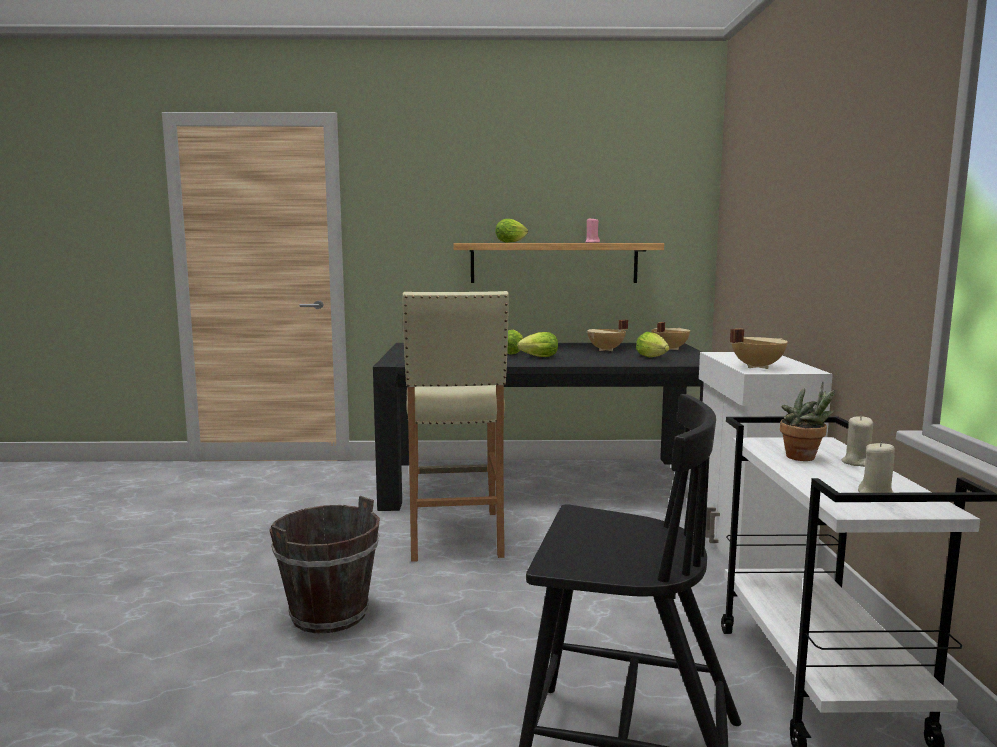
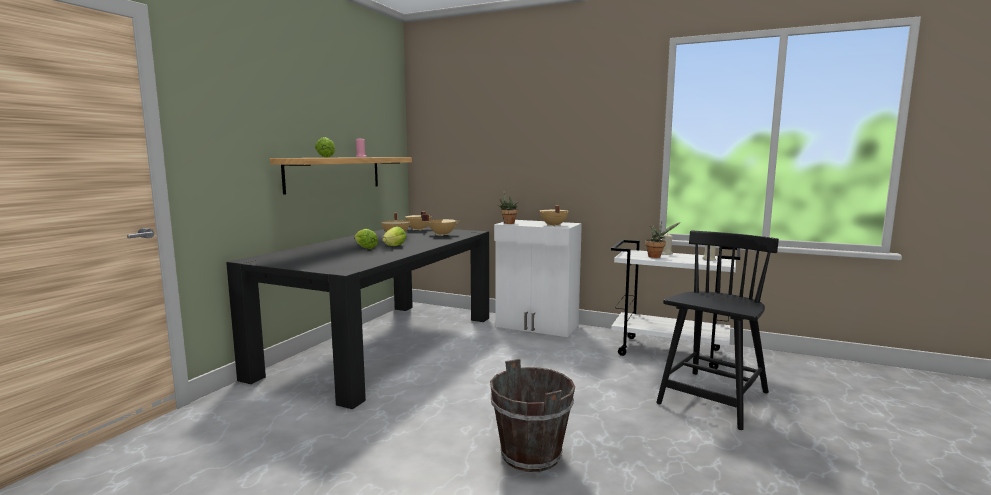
camera: 65 degrees left, 0 degrees up
(455, 536) = (442, 389): beige stool -> none
(653, 358) = (442, 234): lettuce -> beige cooking pot
(725, 353) = (507, 223): none -> potted plant

